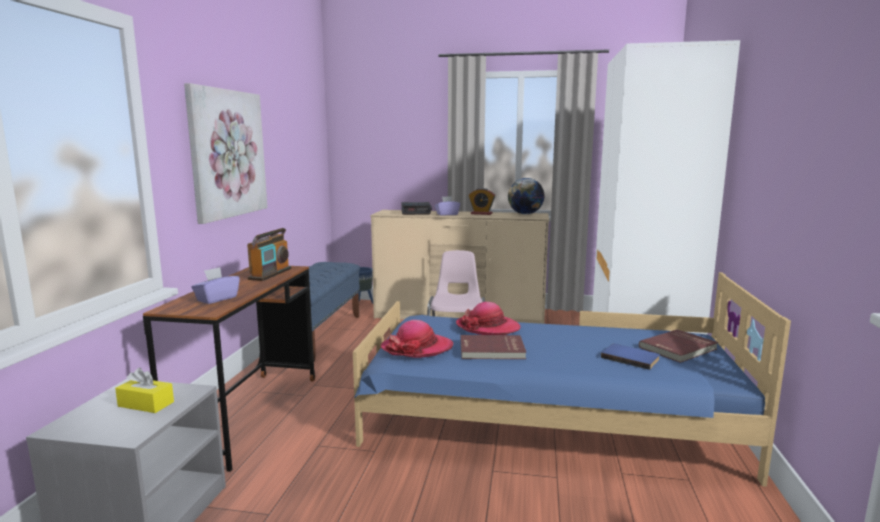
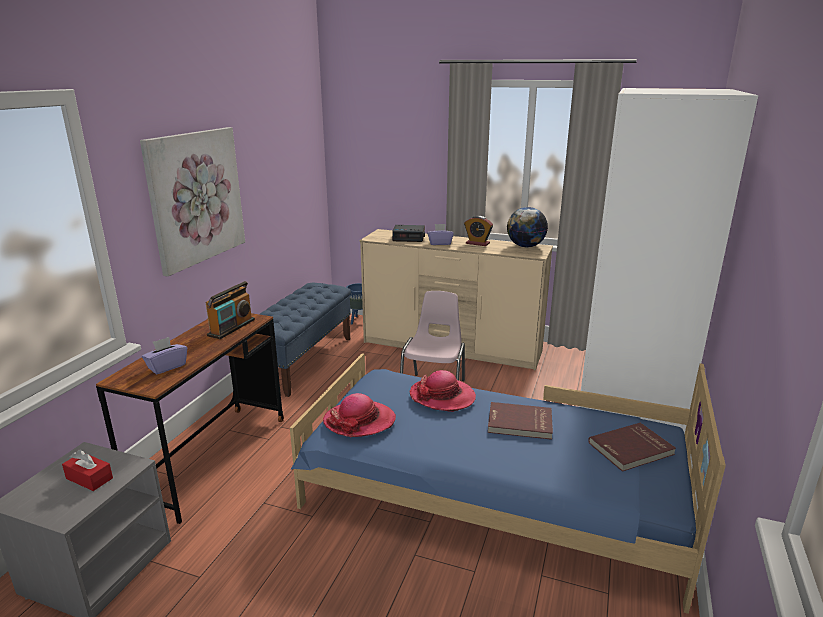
camera: 10 degrees right, 10 degrees up
(146, 404) = (89, 478): yellow tissue box -> red tissue box
(492, 350) = (432, 432): red book -> red book (520, 423)
(631, 358) = (571, 458): blue book -> none

